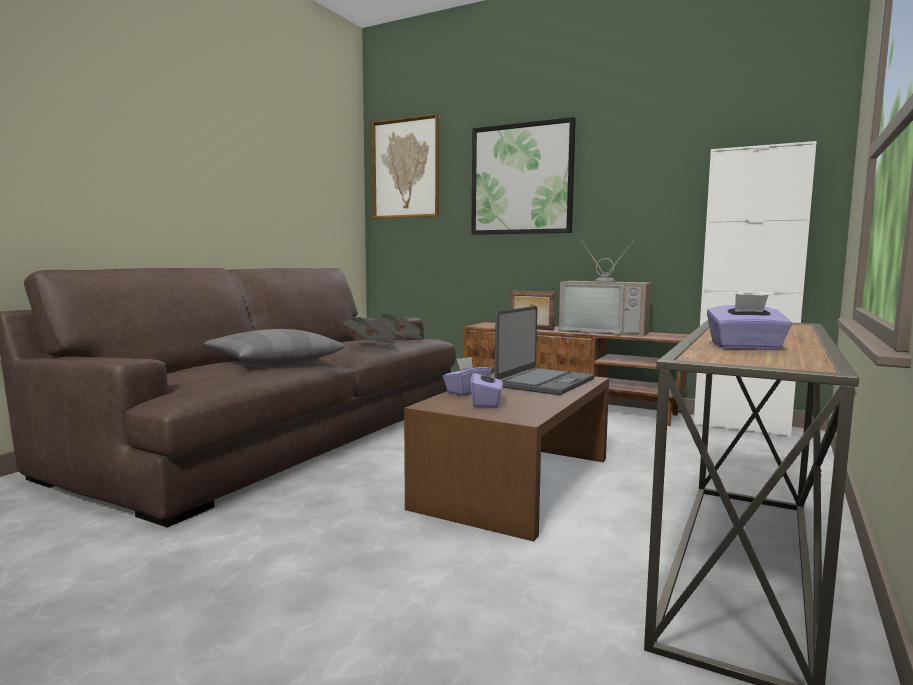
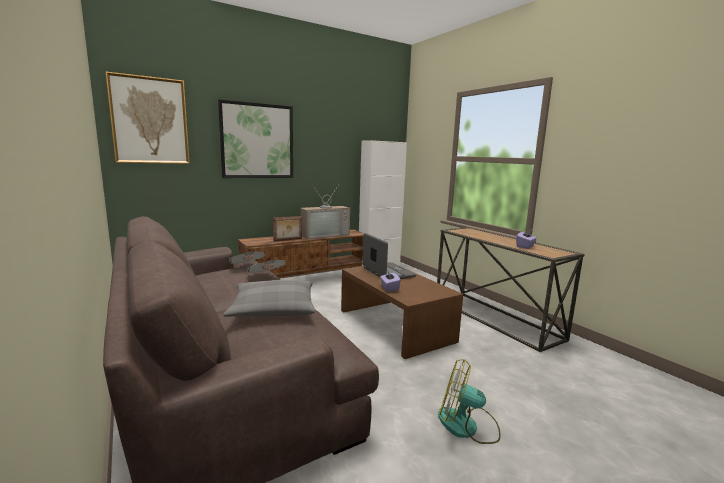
camera: 60 degrees left, 5 degrees up
(233, 591) = (467, 426): none -> fan
(486, 403) = (416, 290): purple tissue box -> none

